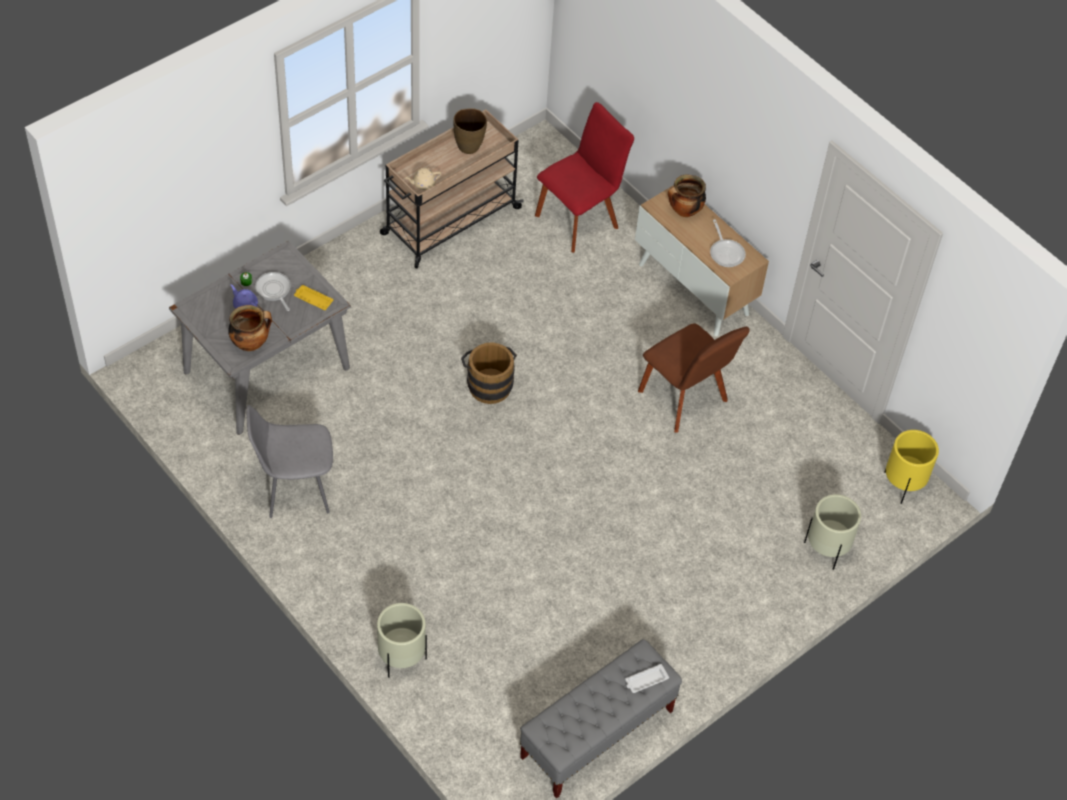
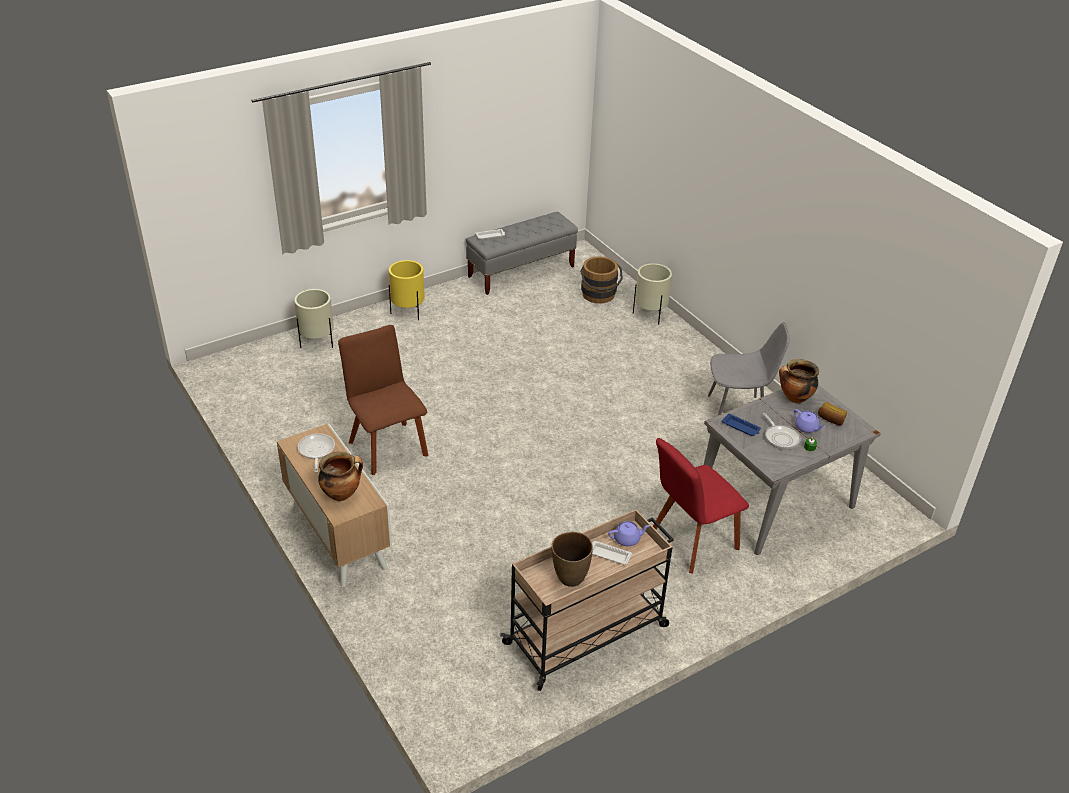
camera: 170 degrees left, 15 degrees down
(217, 318) = (831, 420): none -> bread
(313, 299) = (741, 427): yellow tray -> blue tray
(423, 184) = (627, 539): beige teapot -> purple teapot
(439, 169) = (608, 555): none -> white tray
(488, 383) = (565, 473): brown bucket -> brown bucket (599, 296)
(579, 219) = (437, 624): red chair -> red chair (691, 542)
(903, 484) = (231, 373): yellow planter -> yellow planter (408, 312)

